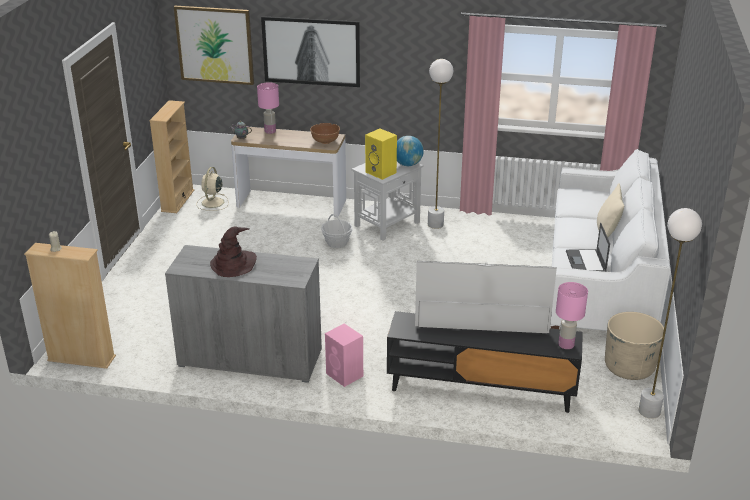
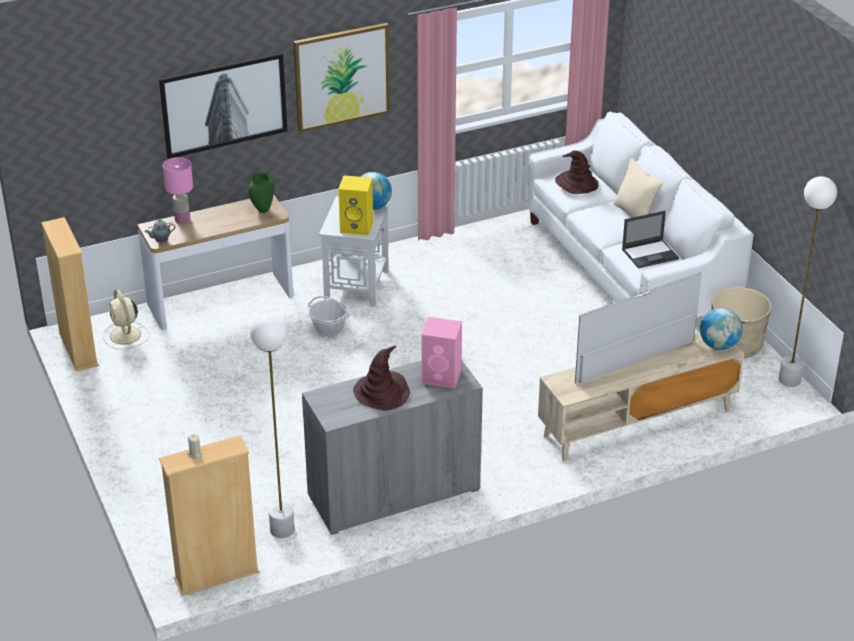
camera: 35 degrees left, 5 degrees up
(215, 45) = (94, 131): picture -> picture (342, 76)
(325, 141) = (262, 210): brown bowl -> green vase
(345, 375) = (504, 467): pink speaker -> pink speaker (442, 376)
(435, 224) = (407, 266): white floor lamp -> white floor lamp (282, 530)
(480, 389) = (637, 423): black tv stand -> beige tv stand
(566, 345) = (718, 345): pink table lamp -> globe
(583, 199) = (576, 184): none -> brown hat
(586, 262) = (650, 254): laptop -> laptop turned 75 degrees counterclockwise

